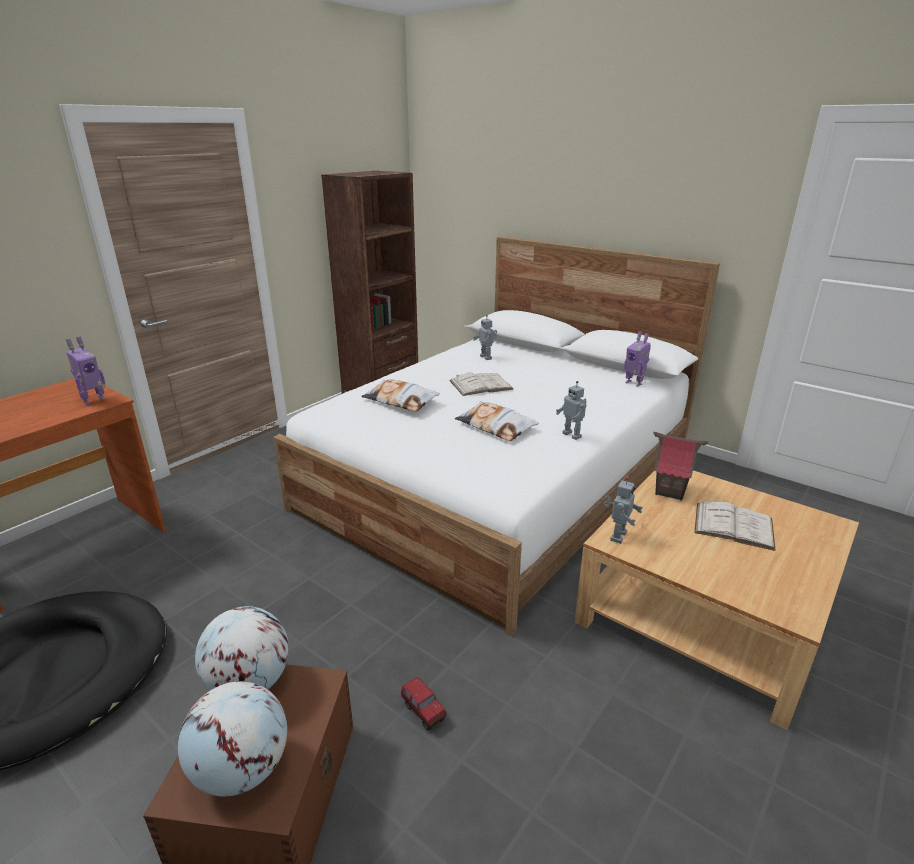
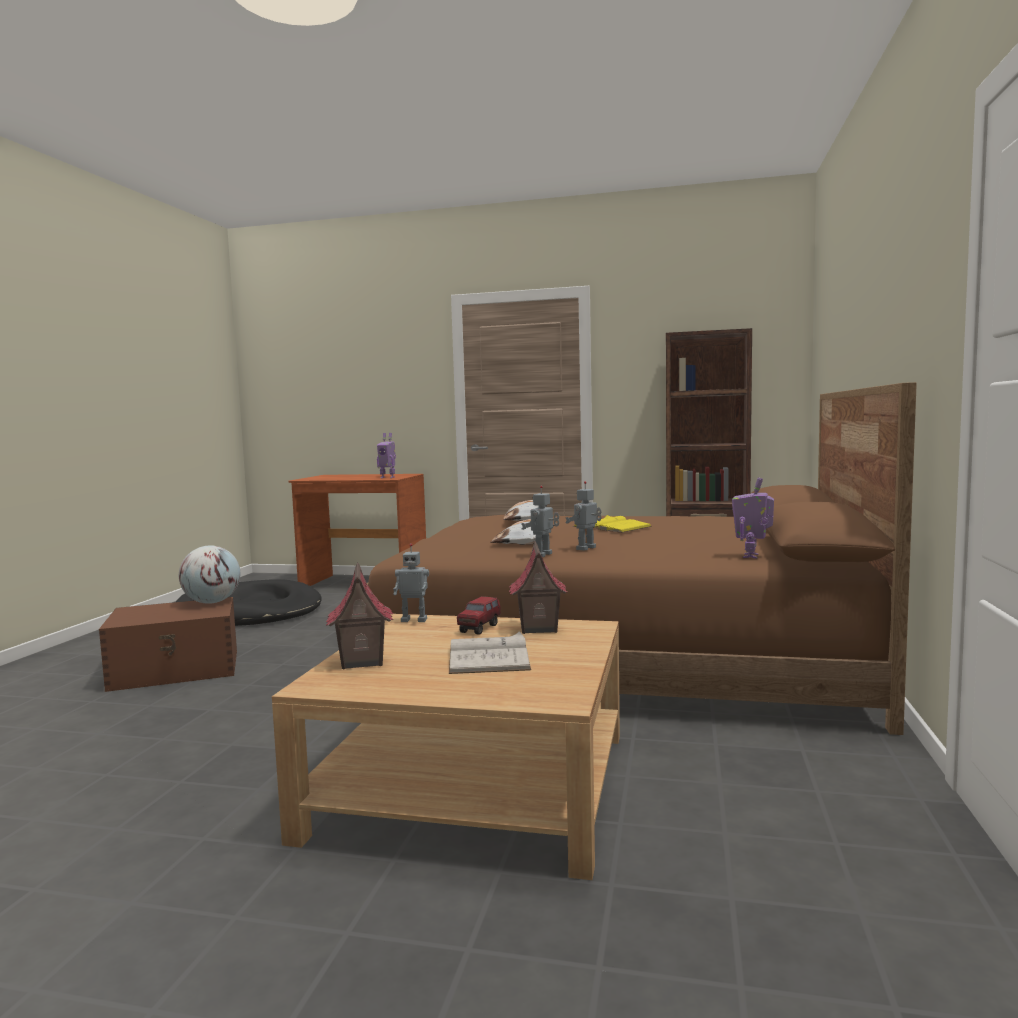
camera: 65 degrees right, 20 degrees down
(242, 769) = (144, 614): globe -> none
(423, 712) = (254, 690): toy truck -> toy truck (479, 628)
(481, 385) = (612, 526): white book -> yellow book
(486, 357) = (699, 522): toy robot -> toy robot (587, 548)
(502, 478) = (624, 655): white bed -> brown bed
(735, 583) = (361, 661): none -> toy house

